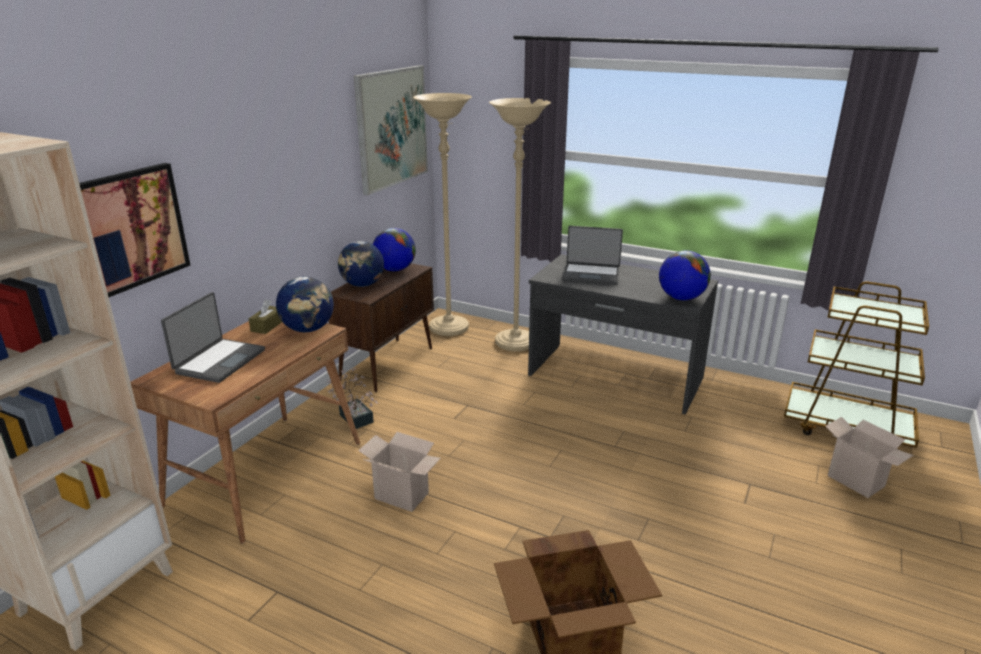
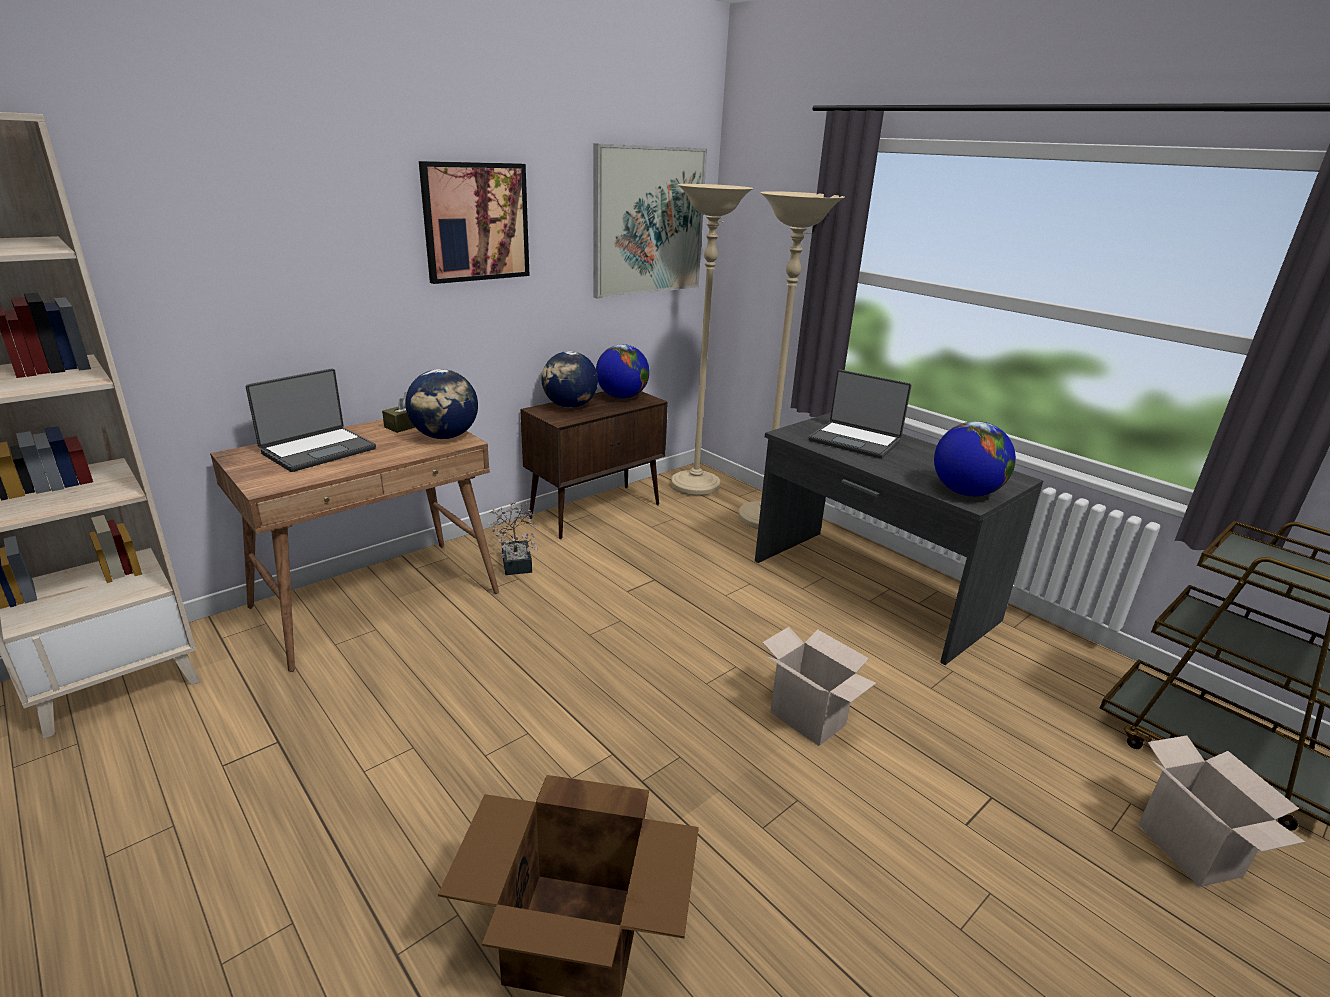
camera: 20 degrees right, 0 degrees up
(129, 229) = (230, 272): picture -> picture (476, 222)
(403, 495) = (501, 669): cardboard box -> cardboard box (810, 719)

